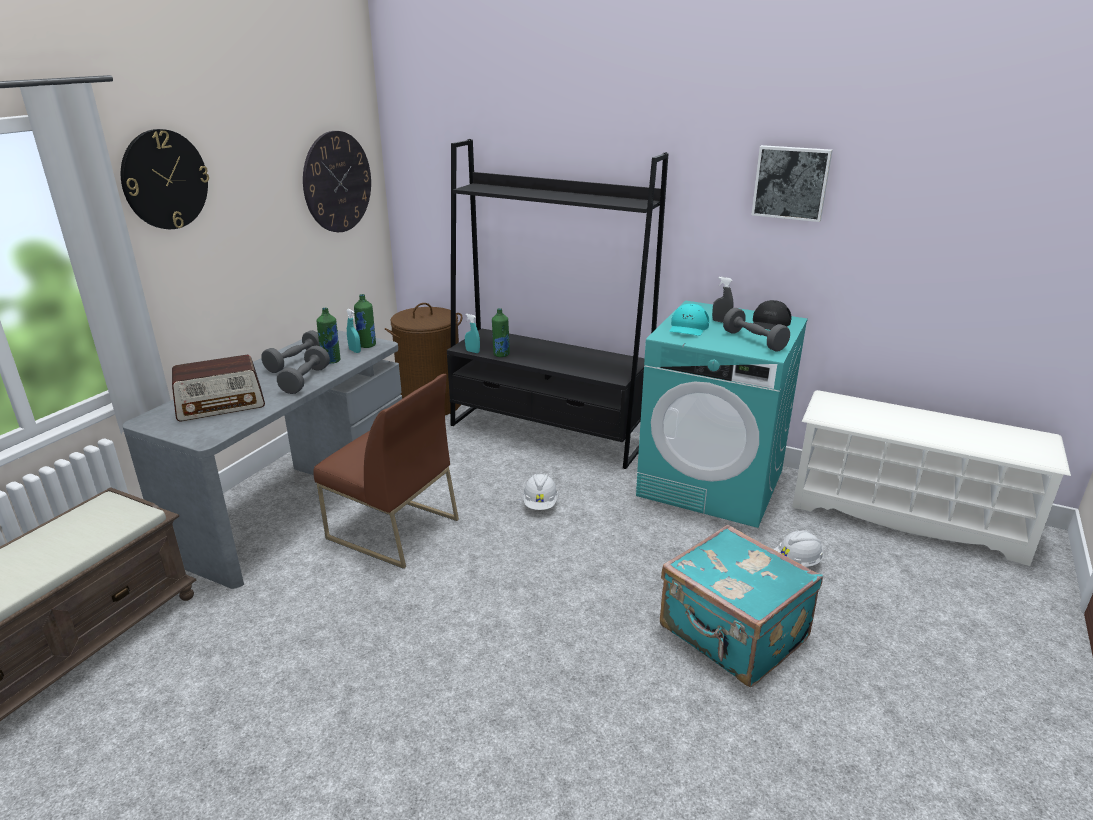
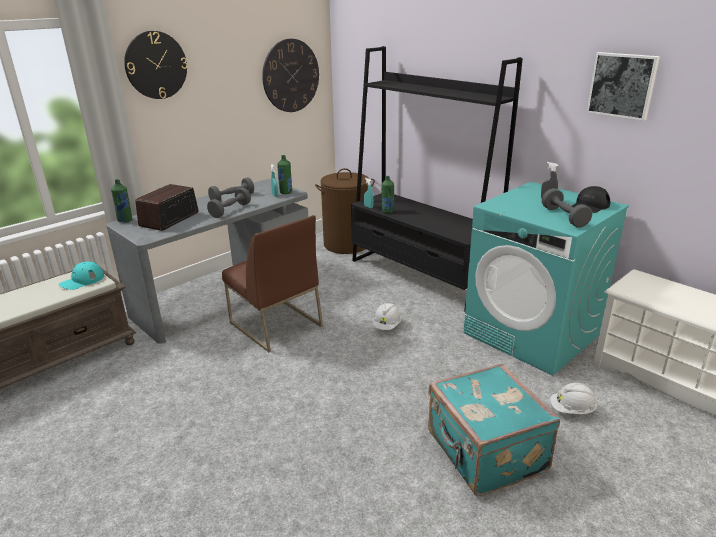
camera: 20 degrees right, 0 degrees up
(221, 405) = (169, 219): radio -> radio turned 120 degrees clockwise
(331, 361) = (255, 200): green bottle -> green bottle (125, 220)
(688, 327) = (515, 201): turquoise cap -> turquoise cap (82, 280)

